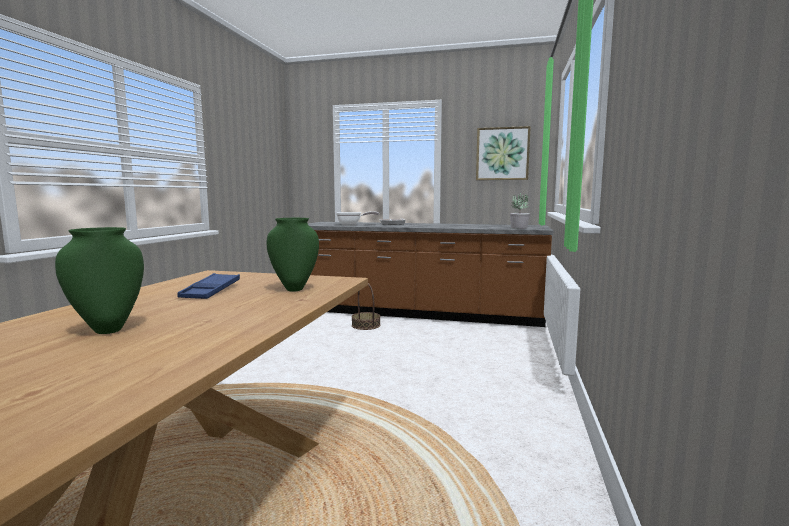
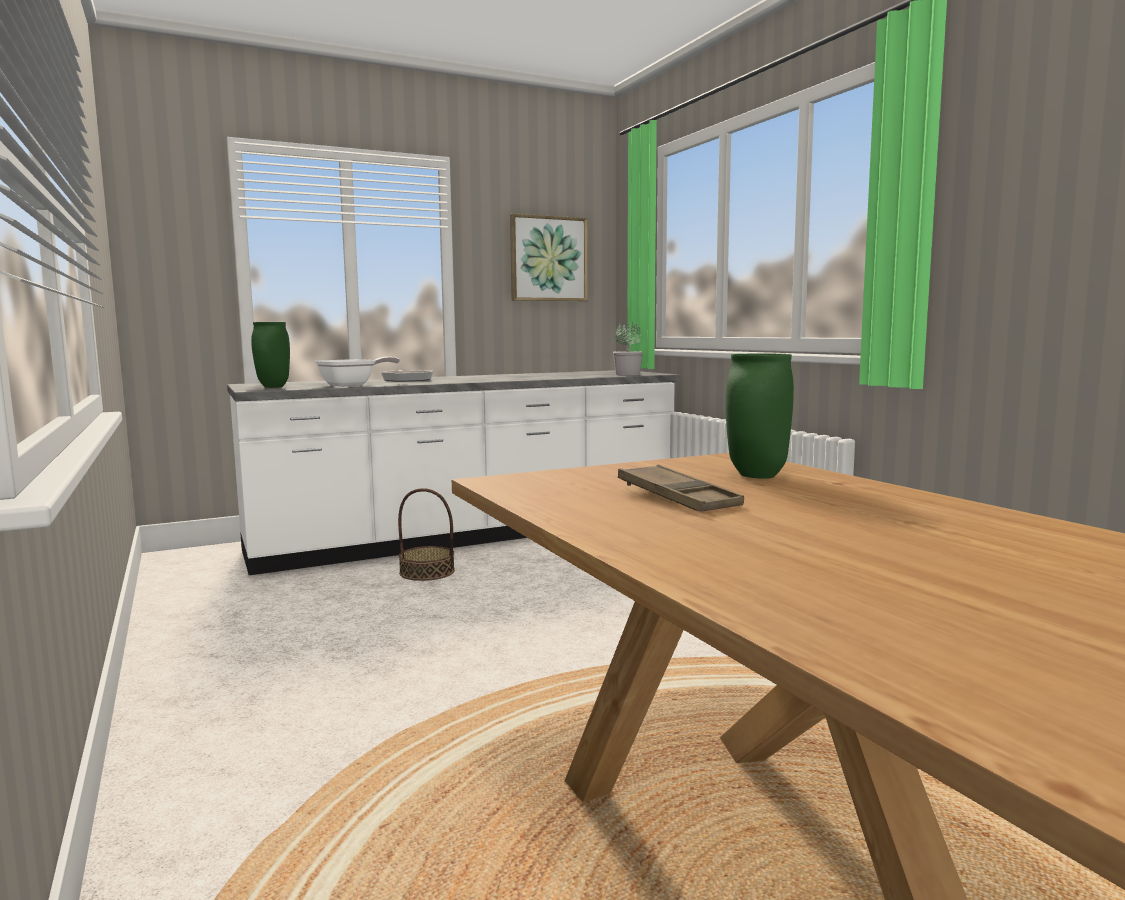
camera: 40 degrees left, 0 degrees up
(108, 330) = (897, 559): green vase -> green vase (274, 387)
(211, 291) = (677, 498): blue tray -> brown tray
(420, 313) = (470, 536): brown counter -> white counter

